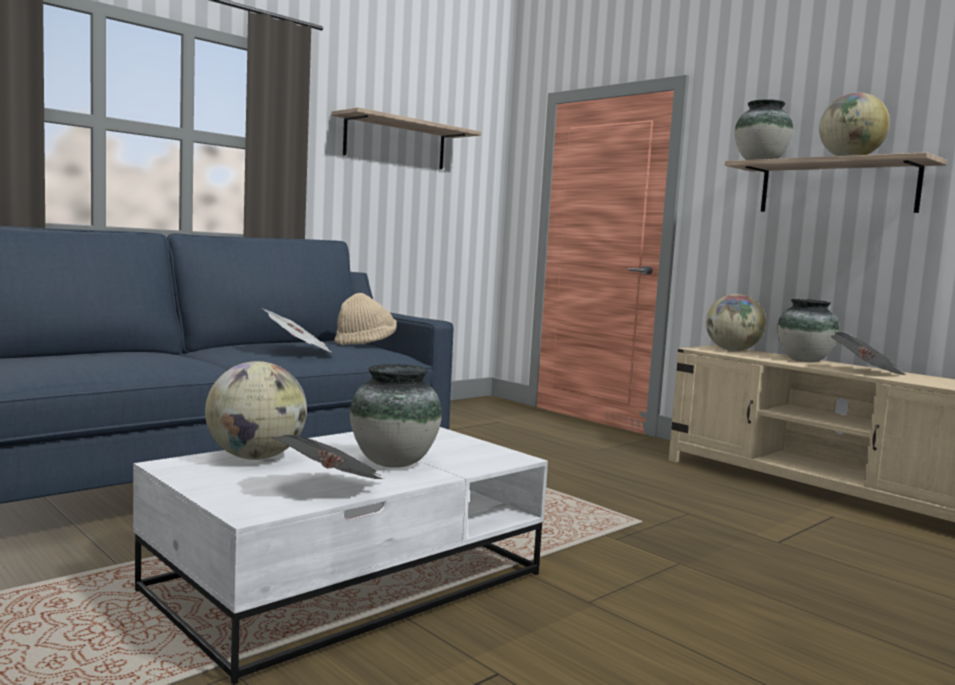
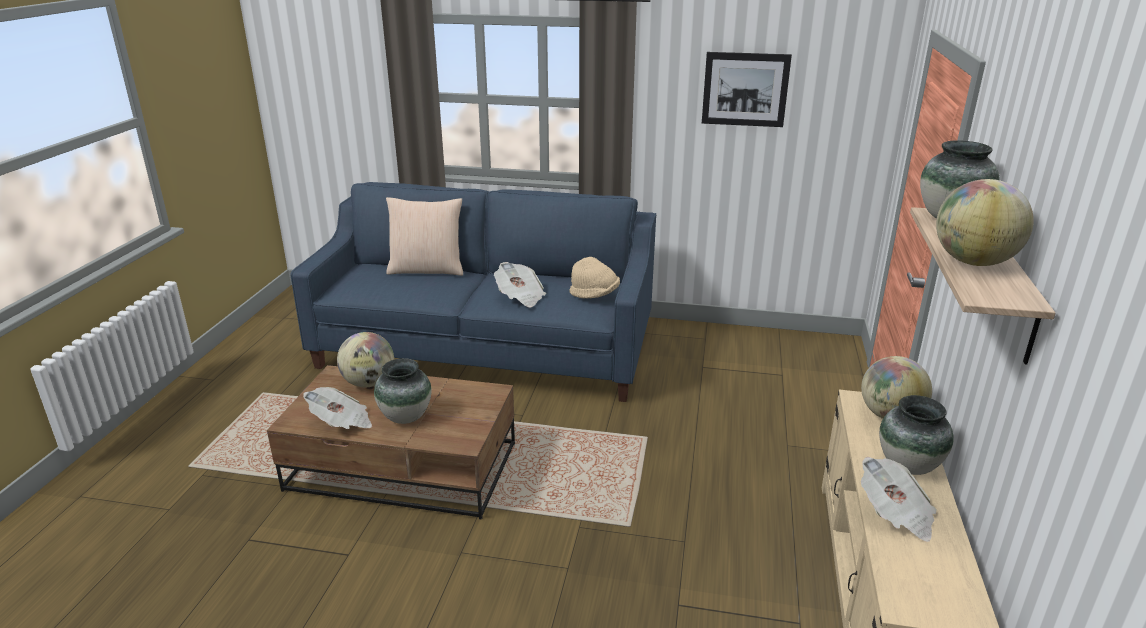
camera: 55 degrees right, 20 degrees up
(100, 352) = (427, 270): none -> beige pillow
(349, 581) = (404, 466): white coffee table -> brown coffee table
(395, 143) = (745, 89): shelf -> picture

